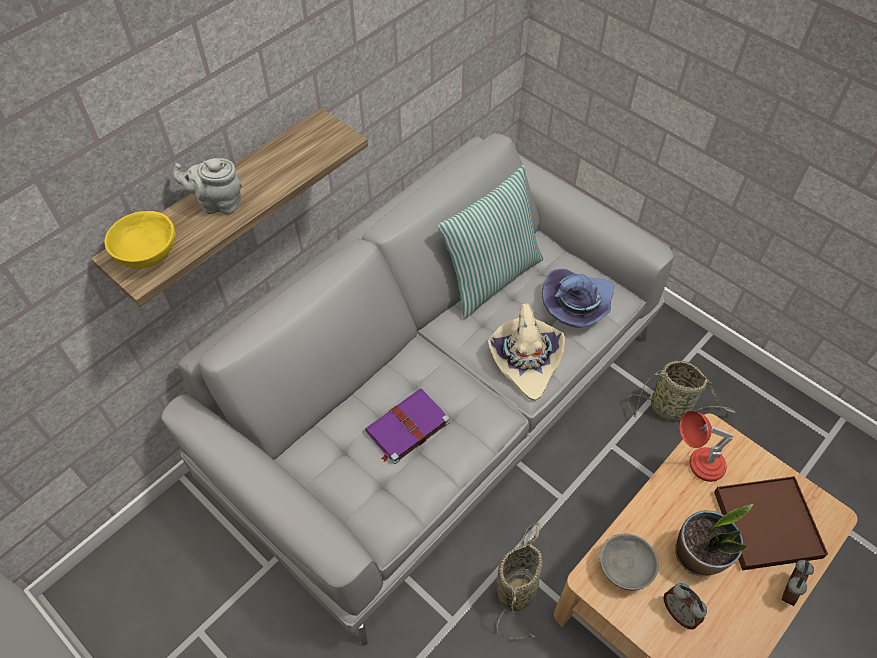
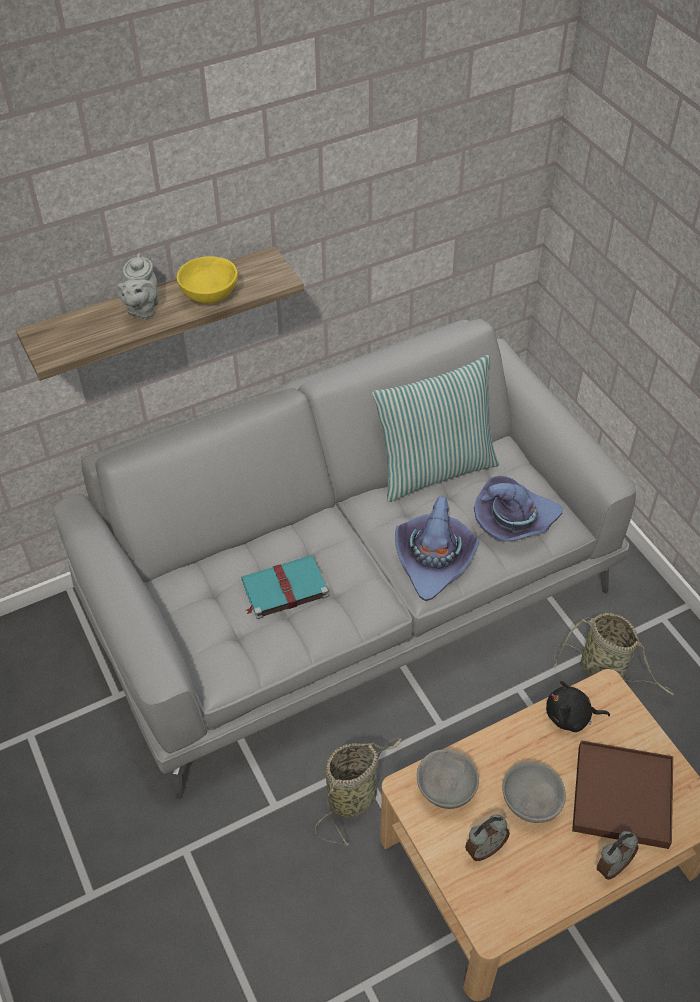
camera: 20 degrees right, 5 degrees down
(147, 255) = (63, 338): yellow bowl -> yellow bowl (209, 295)
(218, 204) = (142, 309): grey teapot -> grey teapot turned 105 degrees counterclockwise
(406, 427) = (283, 589): purple book -> turquoise book
(526, 359) = (434, 559): beige hat -> purple hat
(679, 612) = (484, 848): alarm clock -> alarm clock turned 105 degrees counterclockwise
(695, 466) = (571, 716): red table lamp -> black plush toy
(698, 555) = (531, 802): potted plant -> grey bowl

